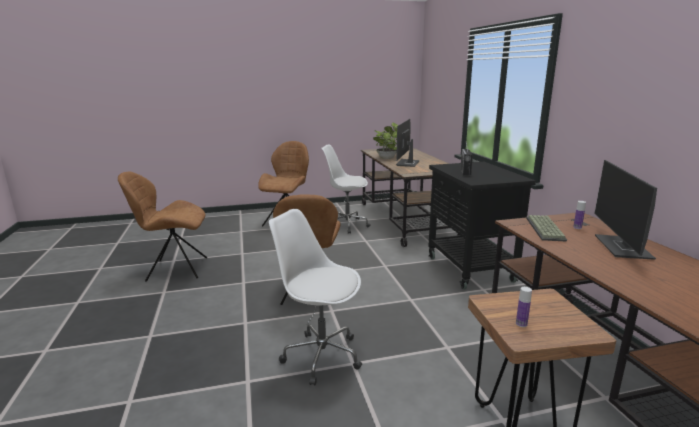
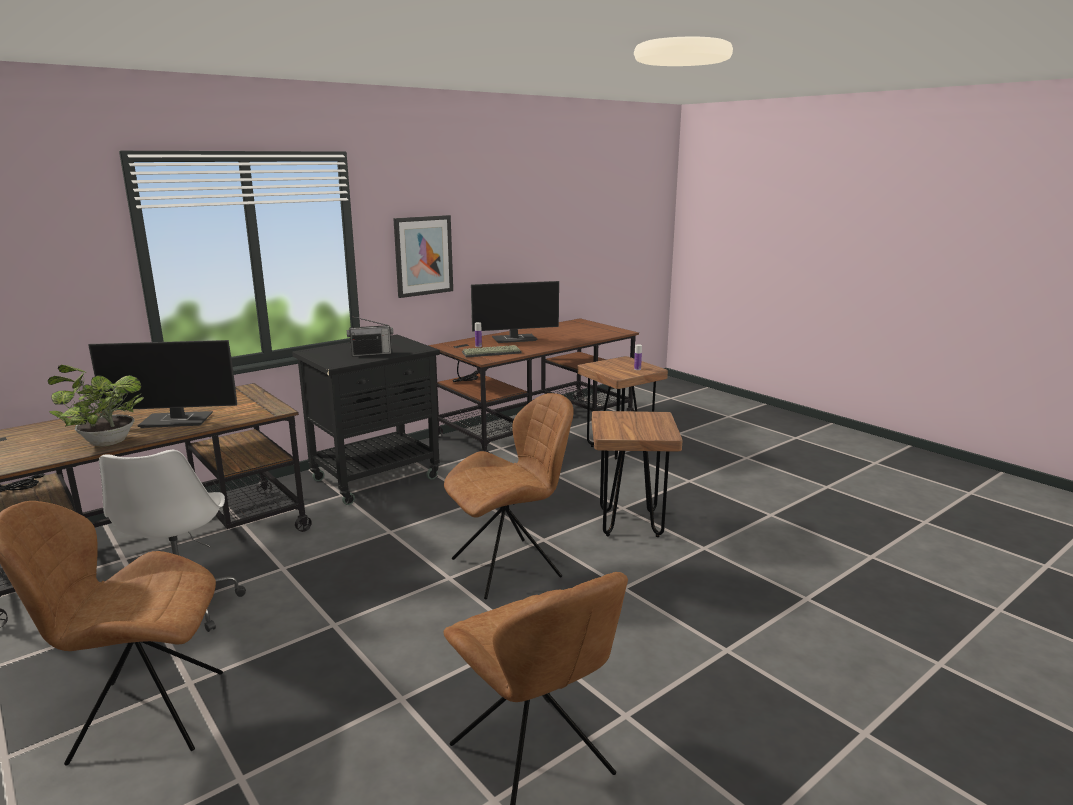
camera: 115 degrees left, 0 degrees up
(320, 356) = (630, 524): white office chair -> brown stool
(600, 119) = (423, 256): none -> picture

